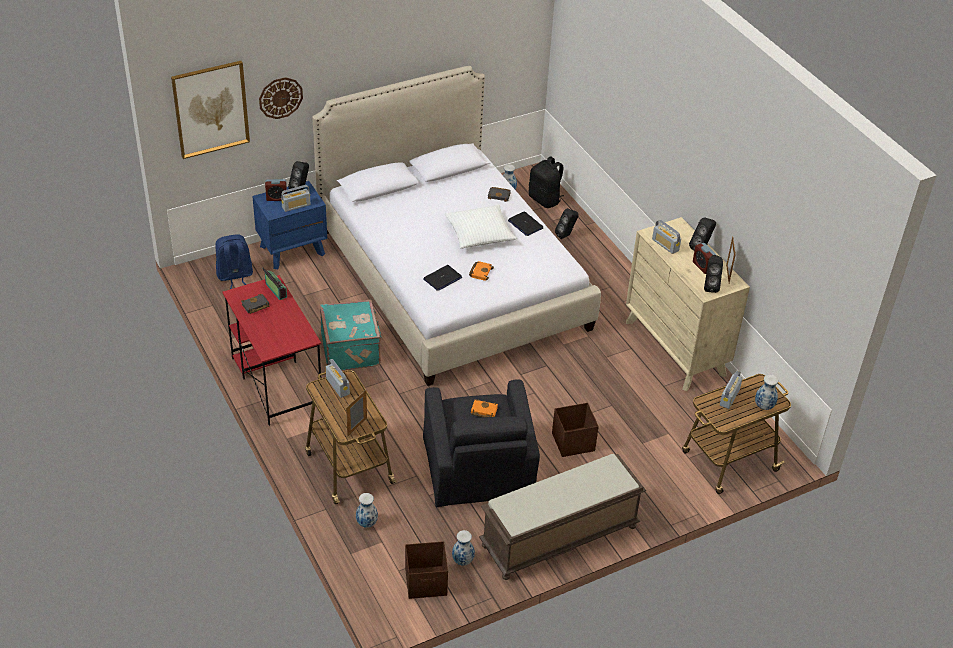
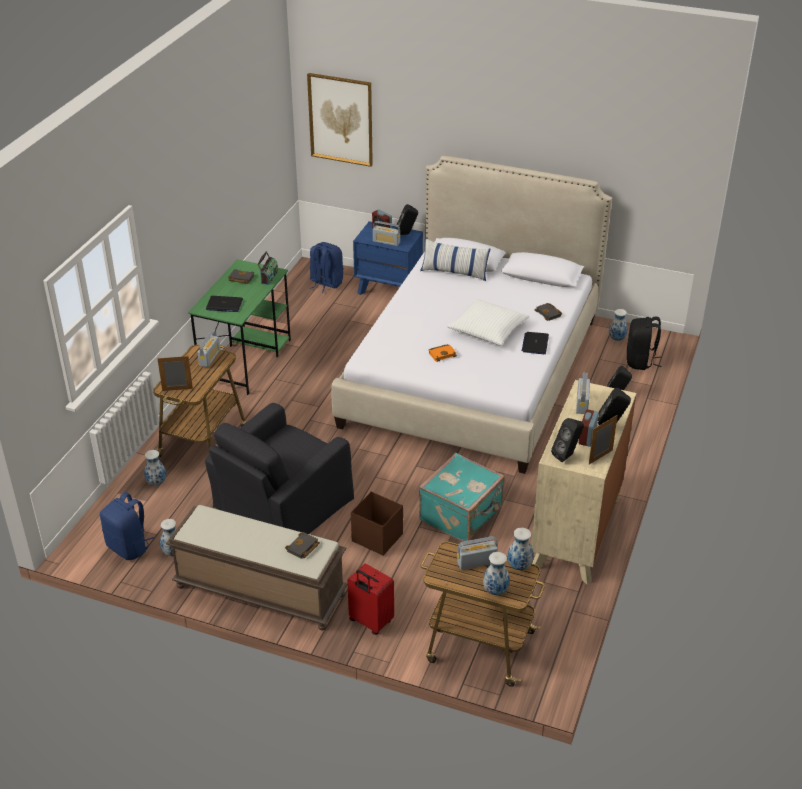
camera: 50 degrees right, 5 degrees down
(276, 381) = (246, 360): red desk -> green desk
(280, 97) = (405, 135): wall clock -> none
(352, 349) = (325, 372): turquoise suitcase -> turquoise suitcase (462, 515)
(387, 201) = (454, 272): none -> pillow
(426, 583) = (129, 547): brown storage box -> blue backpack
(442, 278) = (405, 341): laptop -> laptop (224, 305)
(483, 411) = (301, 449): orange book -> none
(601, 474) = (303, 548): none -> black book
(651, 499) = (370, 622): none -> red suitcase
(752, 382) = (519, 566): none -> vase

